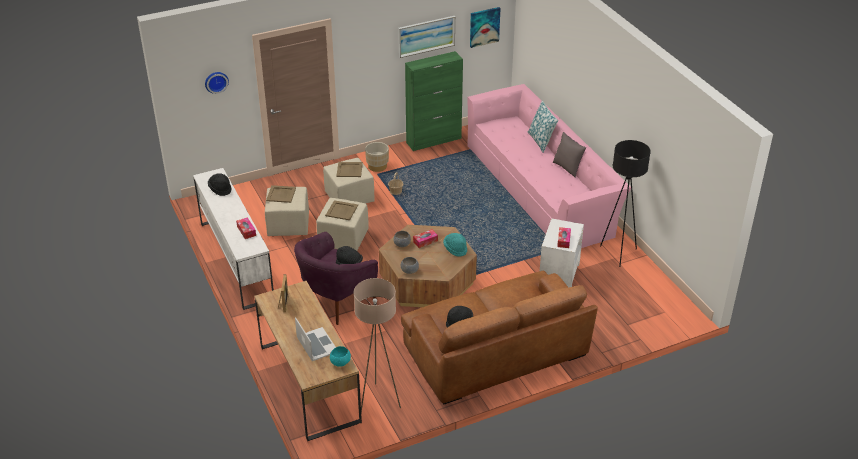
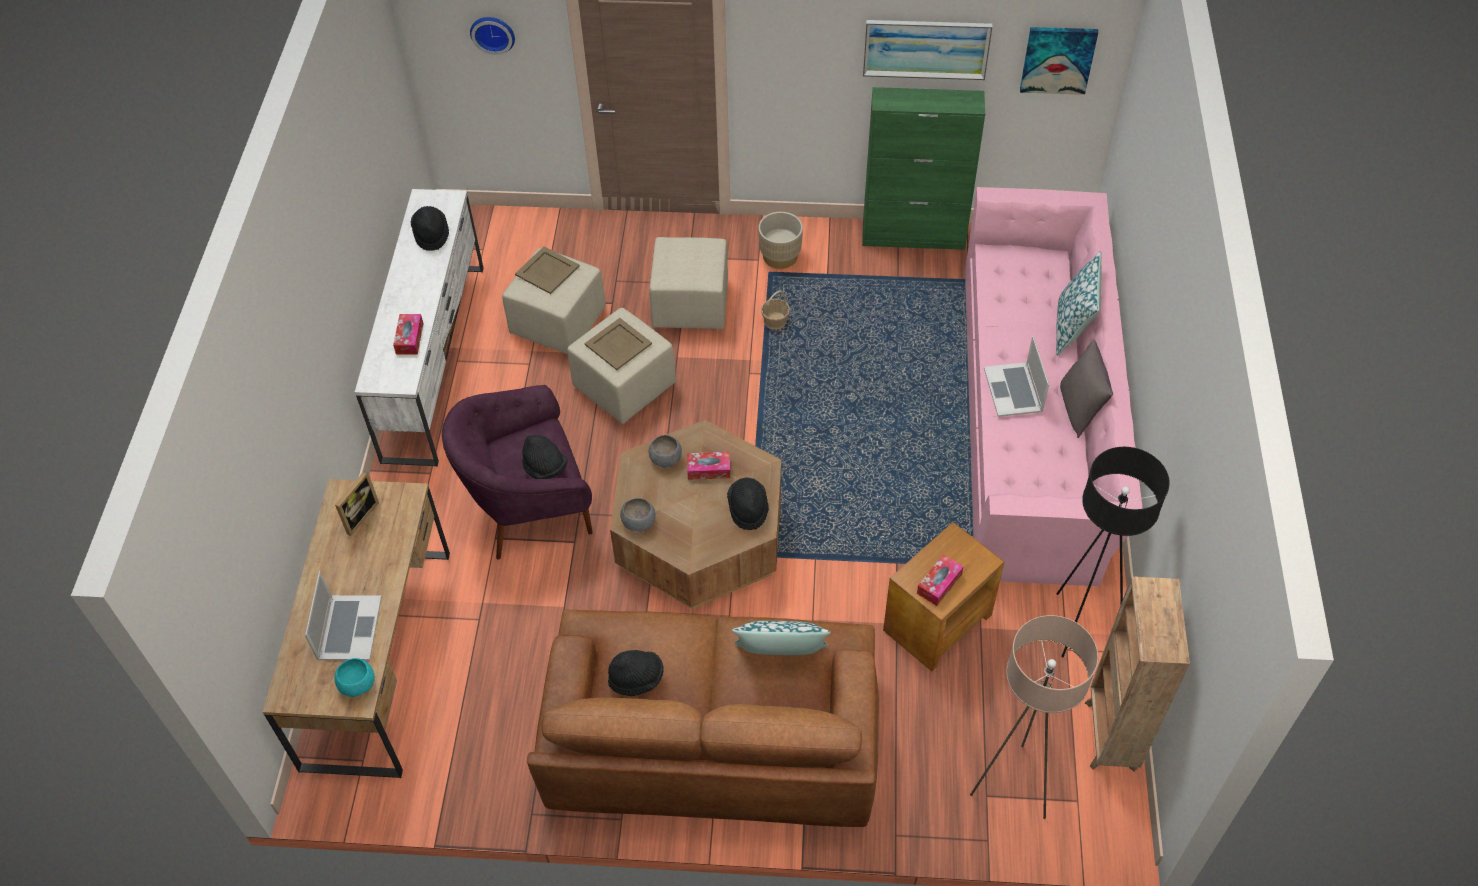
camera: 30 degrees right, 15 degrees up
(349, 169) = (690, 261): beige tray -> none
(379, 401) = (456, 748): beige floor lamp -> beige floor lamp (1013, 785)
(455, 249) = (748, 509): turquoise hat -> black hat
(516, 293) = (780, 658): none -> pillow
(535, 169) = (1013, 390): none -> laptop
(558, 274) = (936, 622): white side table -> brown side table
(660, 286) = (1110, 737): none -> brown bookcase

